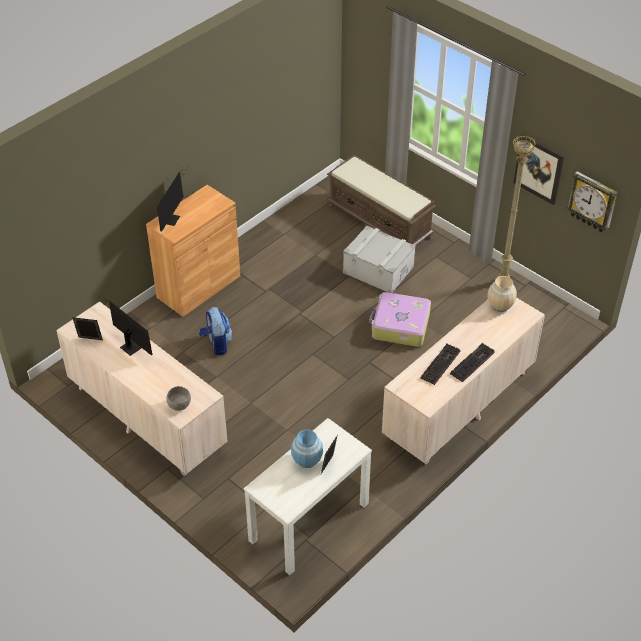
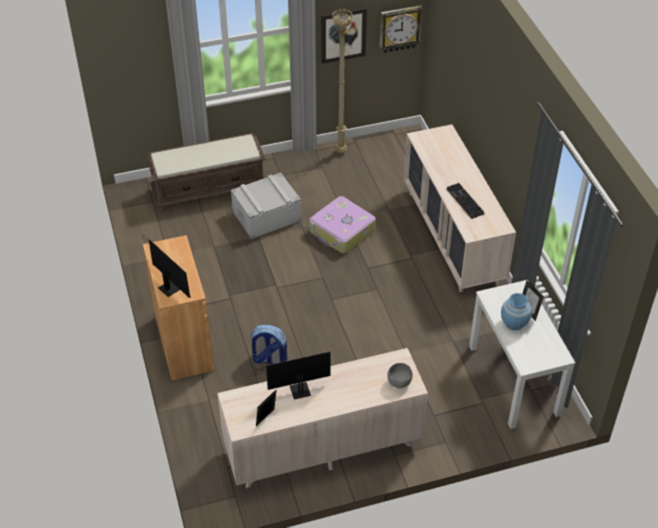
camera: 60 degrees left, 0 degrees up
(472, 362) = (474, 183): keyboard -> none
(500, 305) = (425, 141): beige vase -> none

